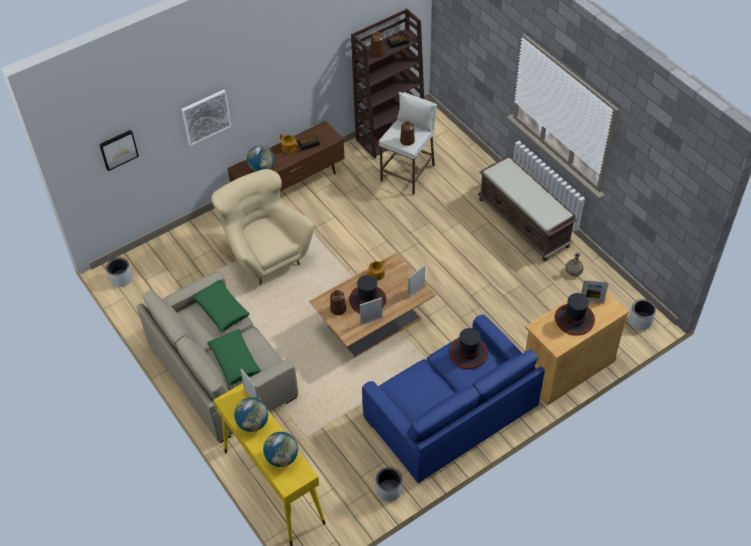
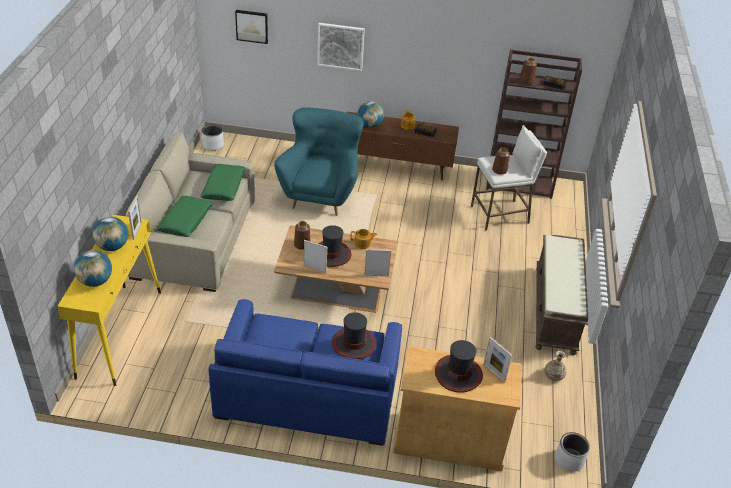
camera: 40 degrees right, 10 degrees down
(265, 256) = (321, 195): beige armchair -> turquoise armchair
(389, 490) = (187, 404): grey planter -> none

